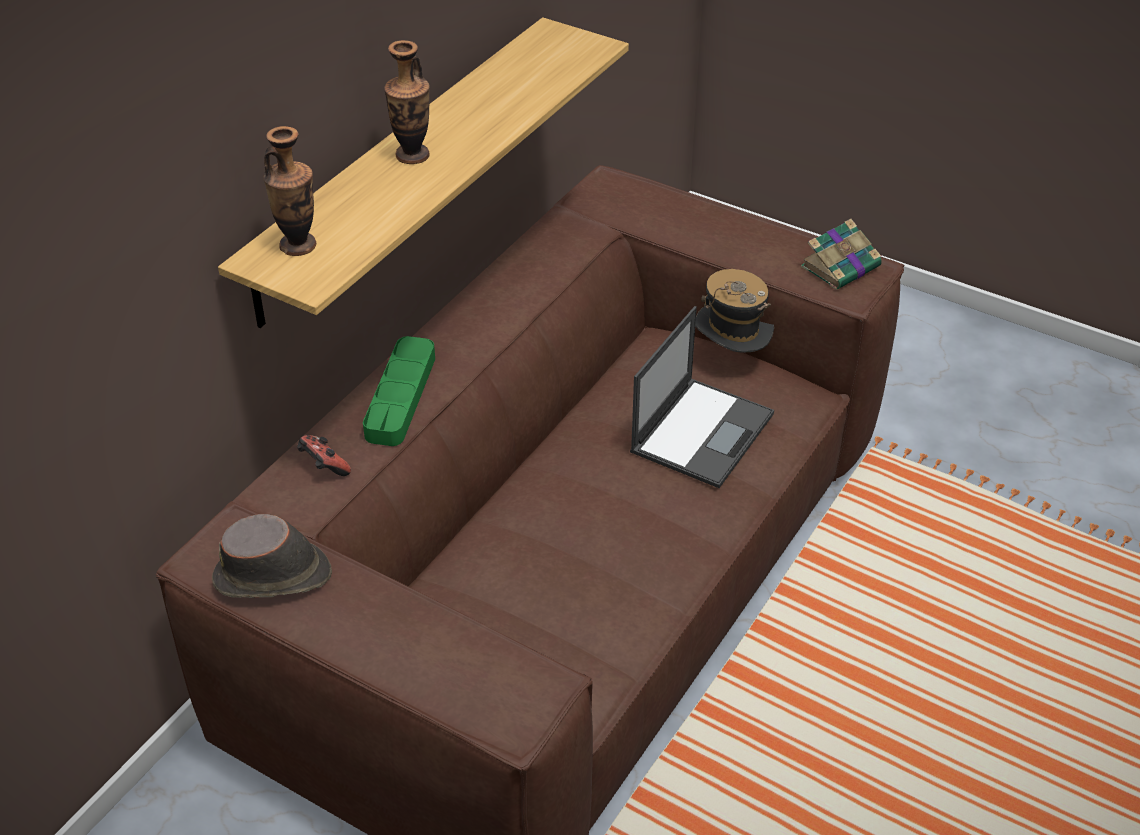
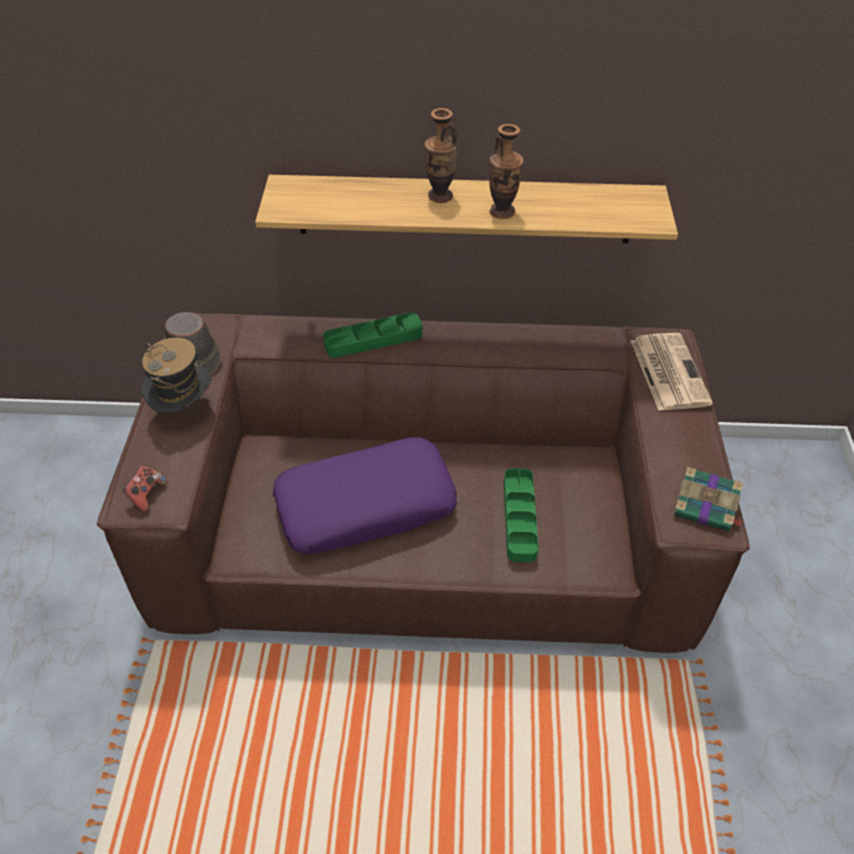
camera: 60 degrees right, 5 degrees up
(298, 245) = (309, 192): vase -> vase (502, 212)
(323, 467) = (291, 336): game controller -> game controller (146, 495)
(592, 551) = (366, 505): none -> purple pillow
(648, 206) = (668, 371): none -> newspaper
(702, 431) = (519, 517): laptop -> green tray
(730, 358) = (610, 503): hat -> hat (184, 411)

